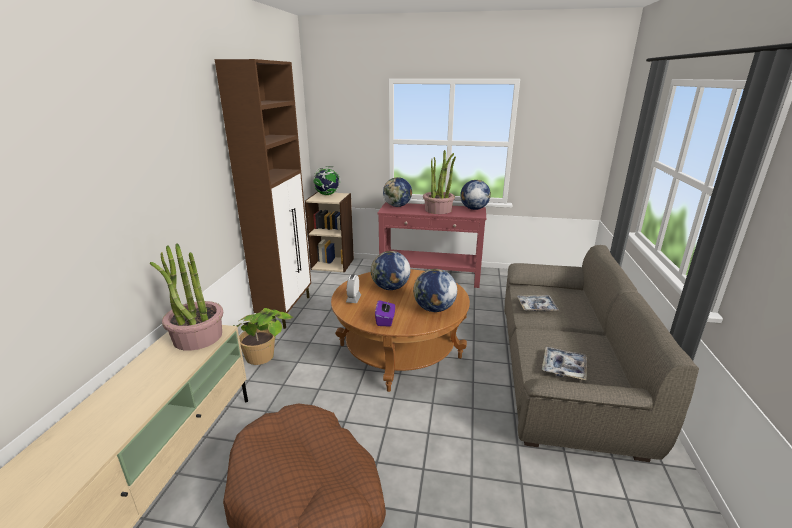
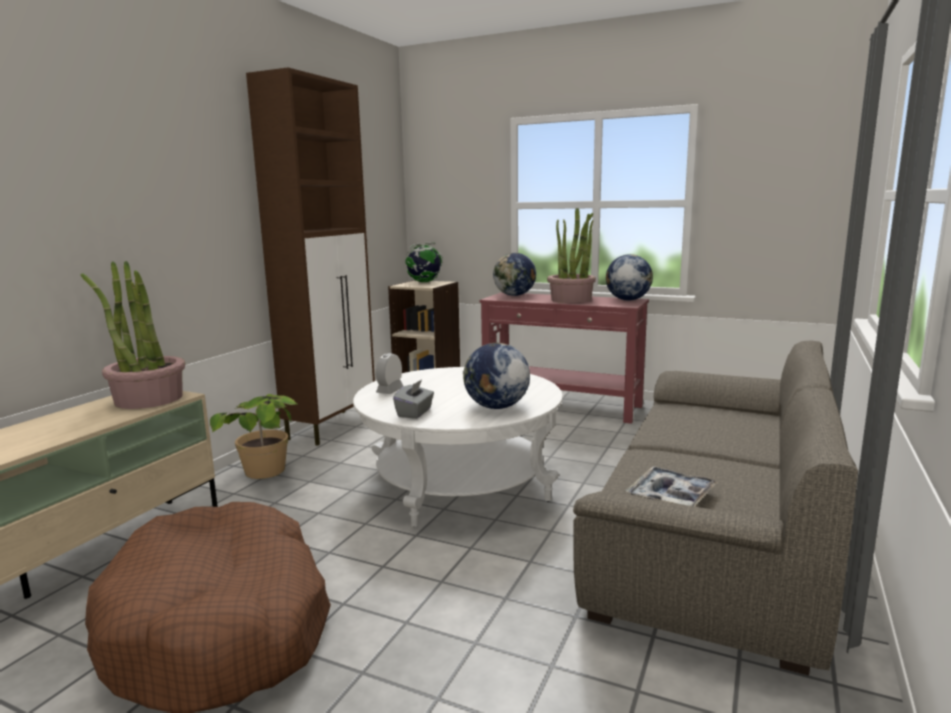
camera: 15 degrees right, 10 degrees down
(385, 320) = (415, 413): purple tissue box -> grey tissue box
(390, 288) = (451, 384): globe -> none
(400, 351) = (460, 484): brown coffee table -> white coffee table
(536, 307) = (679, 427): tray -> none

